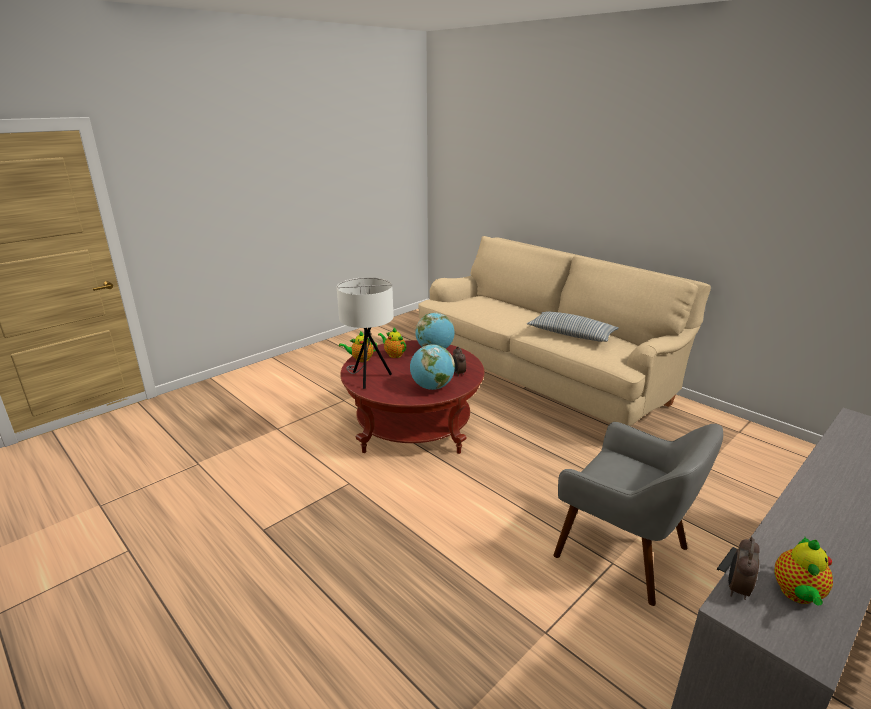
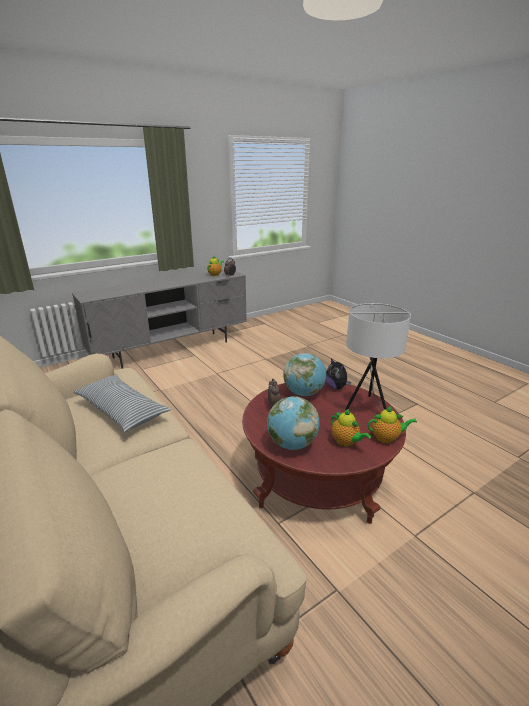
camera: 170 degrees left, 0 degrees up
(397, 396) = (336, 387): none -> plush toy
(623, 552) = (207, 376): grey armchair -> none

